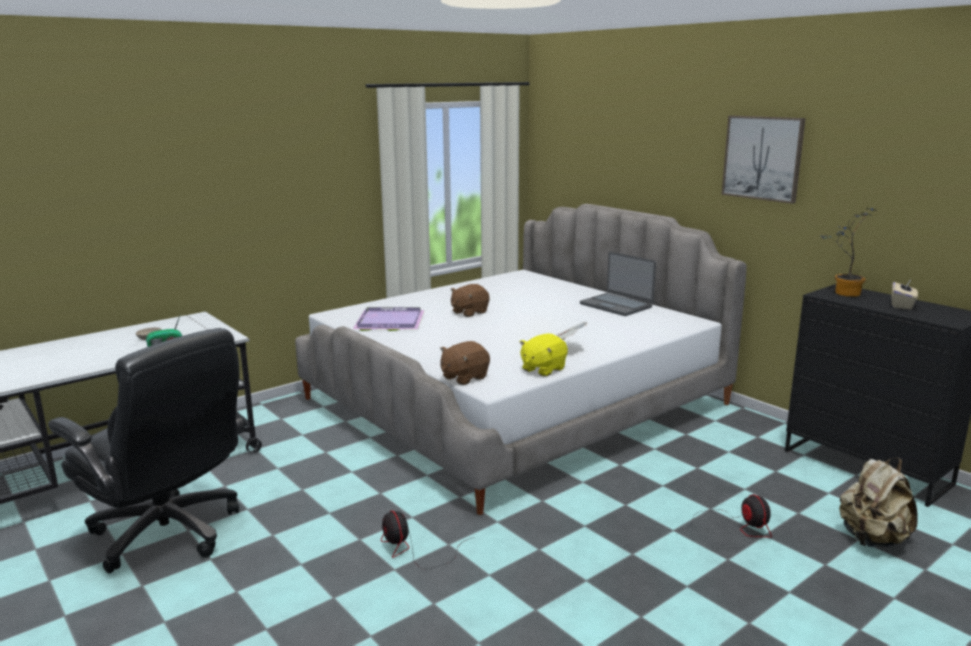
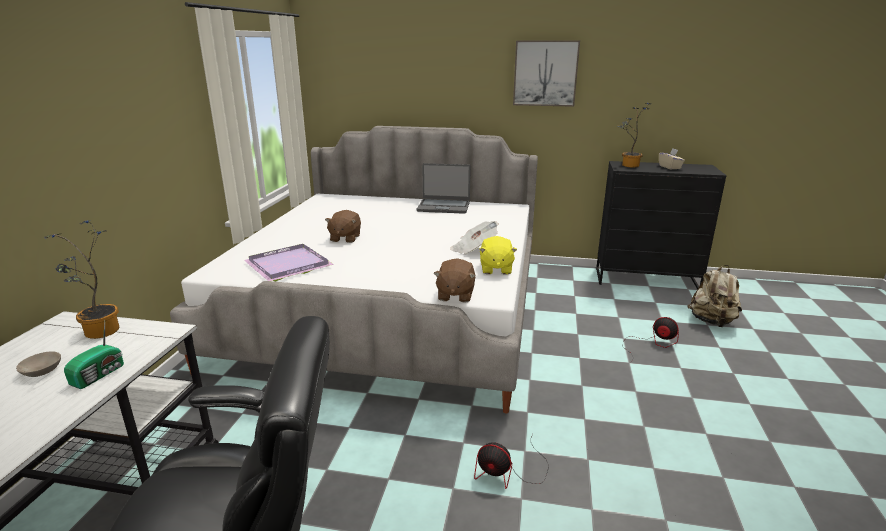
camera: 40 degrees left, 5 degrees up
(200, 328) = (100, 333): none -> potted plant

